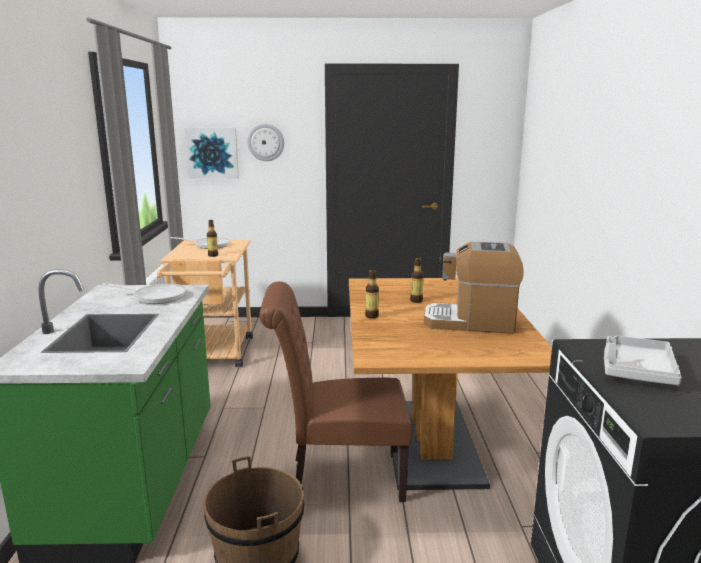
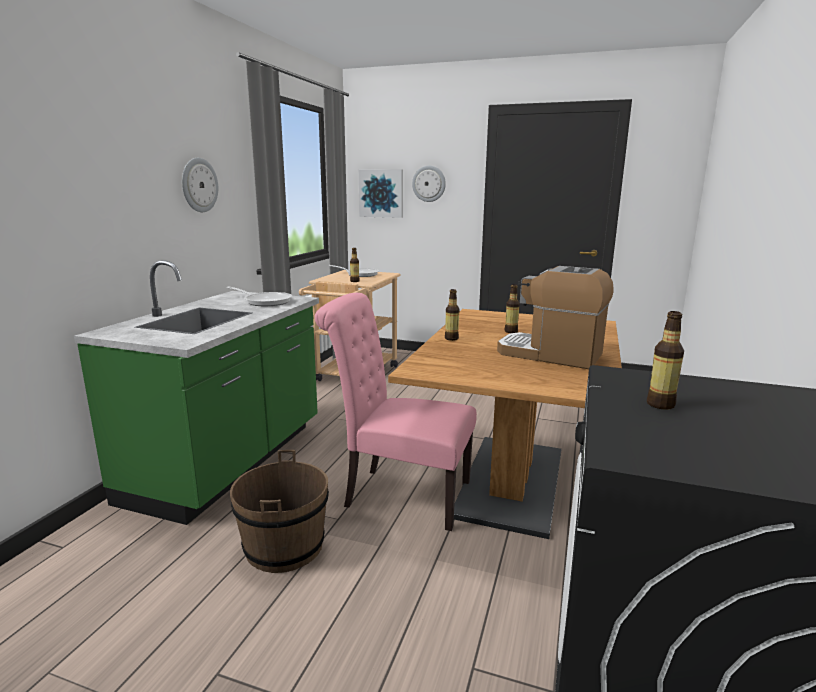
camera: 20 degrees right, 0 degrees up
(59, 171) = (199, 185): none -> wall clock
(338, 477) = (399, 495): brown chair -> pink chair
(636, 371) = (660, 404): grey tray -> bottle

